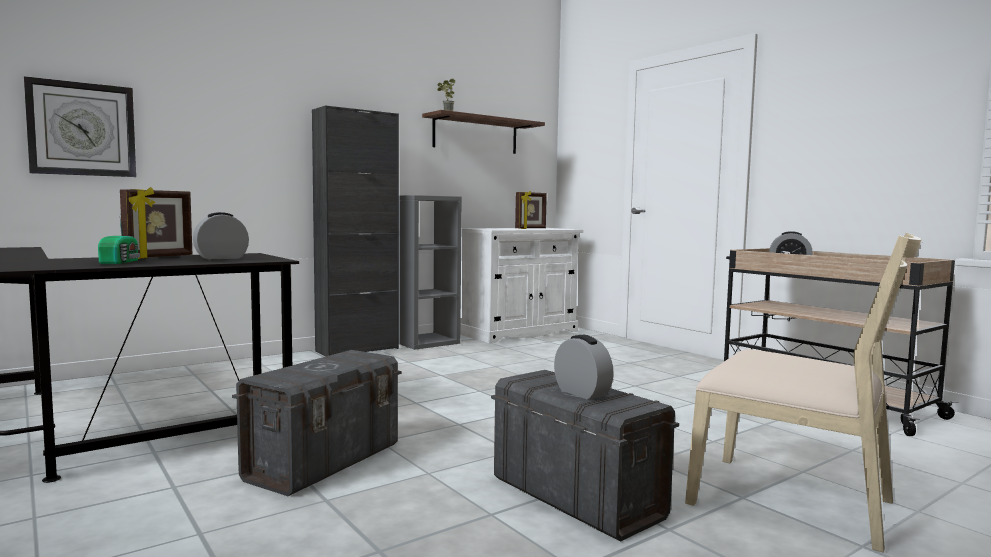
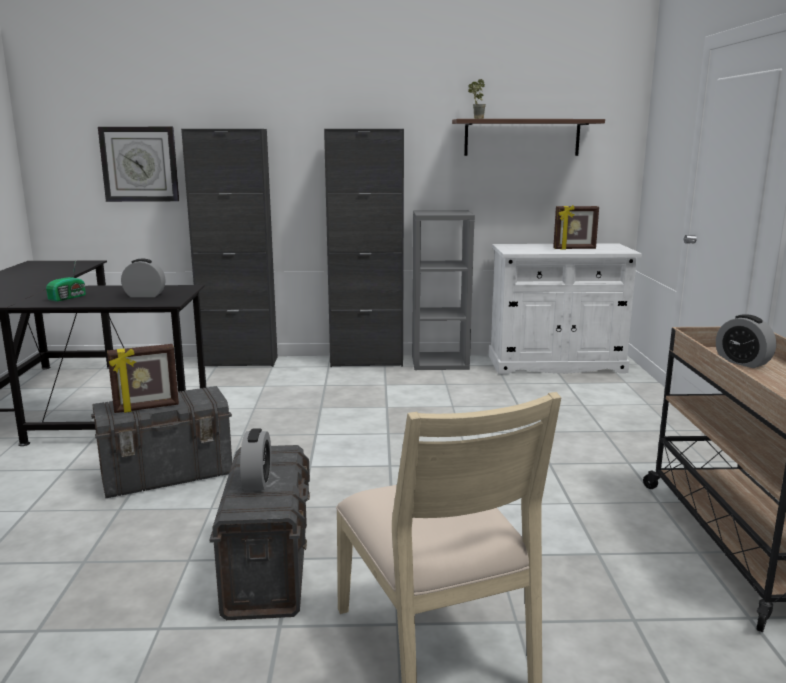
camera: 35 degrees right, 10 degrees up
(159, 257) = (114, 289): picture frame -> picture frame (146, 408)
(216, 366) = (239, 361): none -> black cabinet

